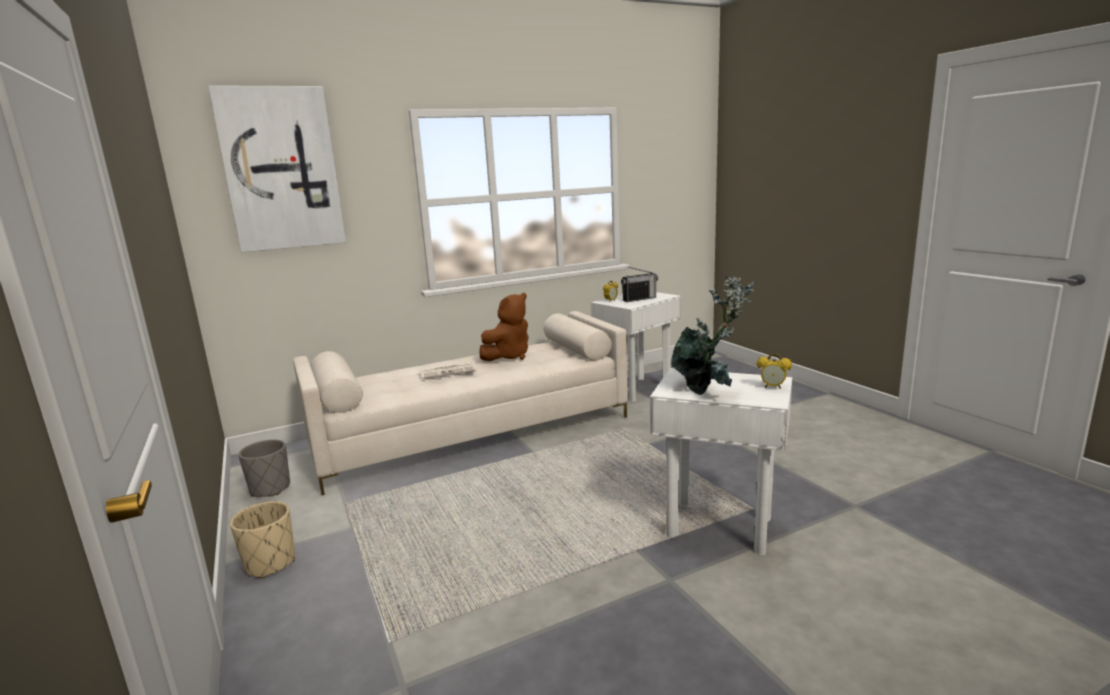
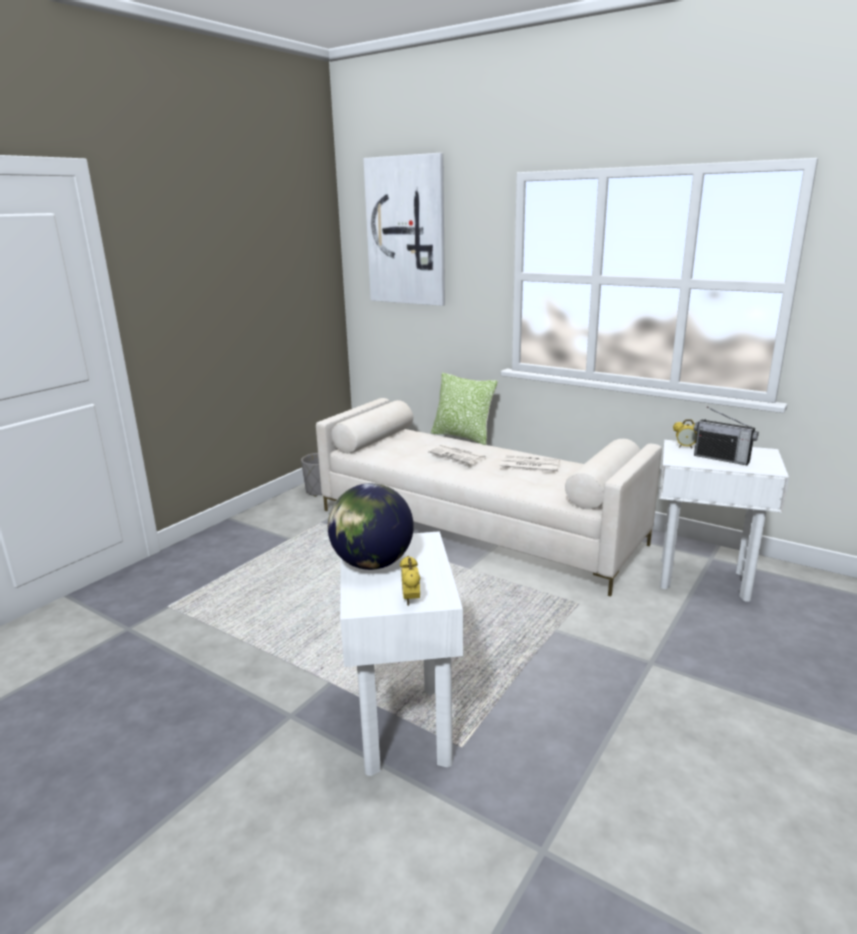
camera: 60 degrees right, 5 degrees up
(270, 564) = (234, 531): beige planter -> none
(406, 364) = (463, 436): none -> pillow
(508, 356) = (528, 465): brown plush toy -> newspaper
(708, 391) = (372, 564): potted plant -> globe

